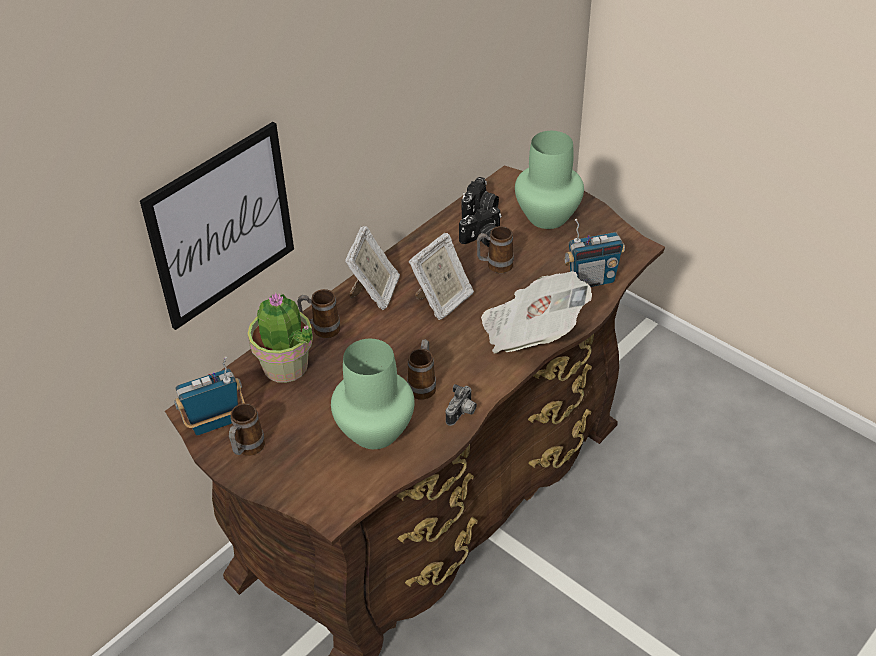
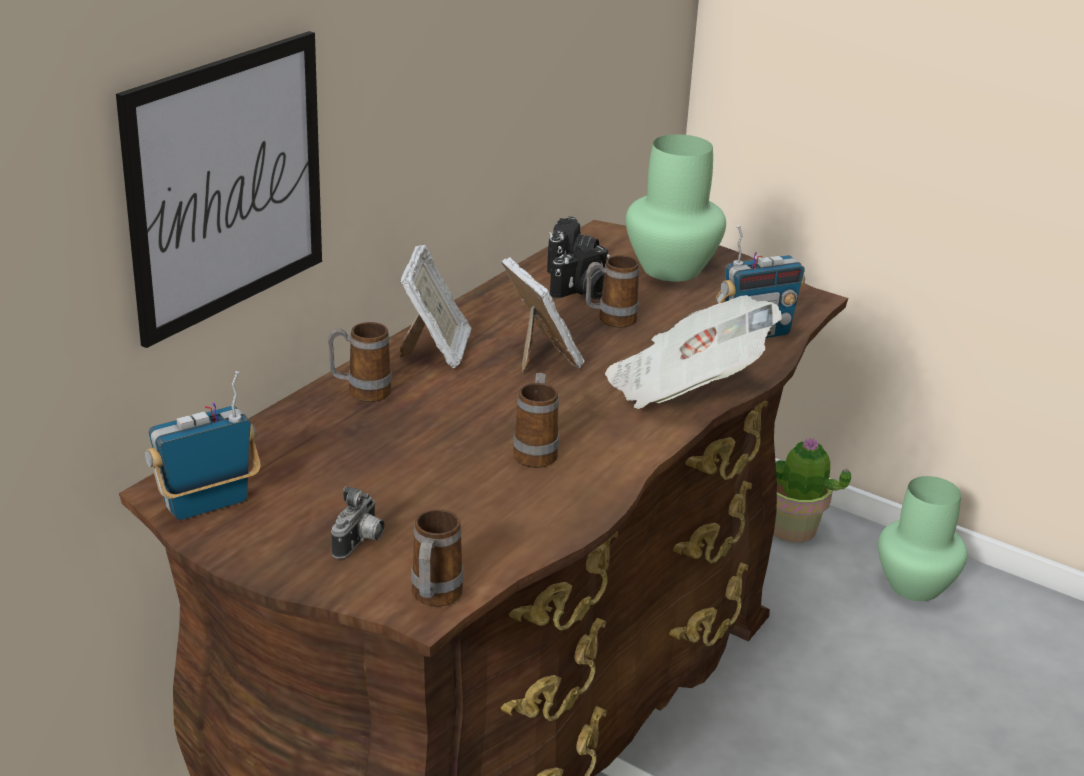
camera: 10 degrees left, 15 degrees down
(247, 450) = (265, 536): mug -> mug (433, 599)
(285, 367) = (312, 436): potted plant -> potted plant (793, 529)
(376, 430) = (474, 506): green vase -> green vase (915, 585)
(442, 301) = (541, 358): picture frame -> picture frame turned 60 degrees counterclockwise
(462, 414) = (606, 482): camera -> camera (360, 543)

